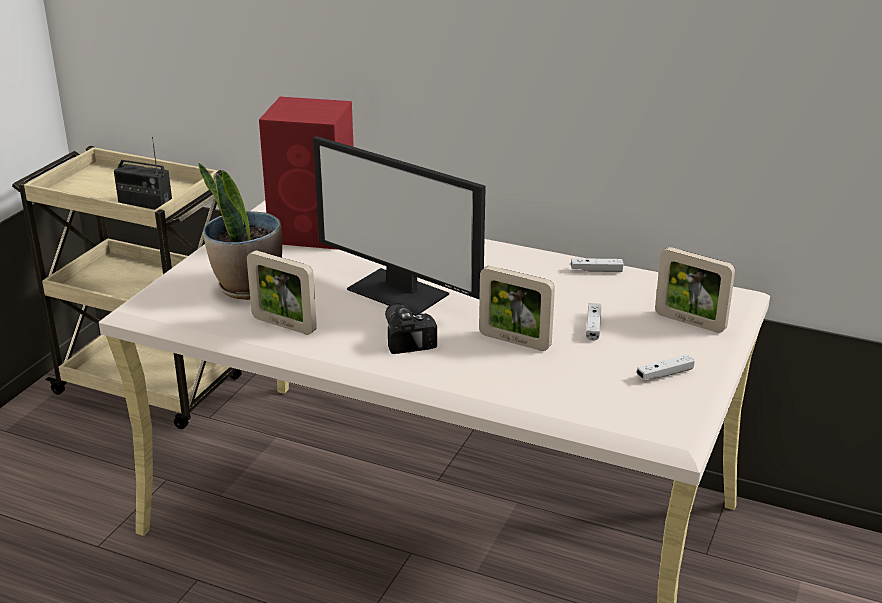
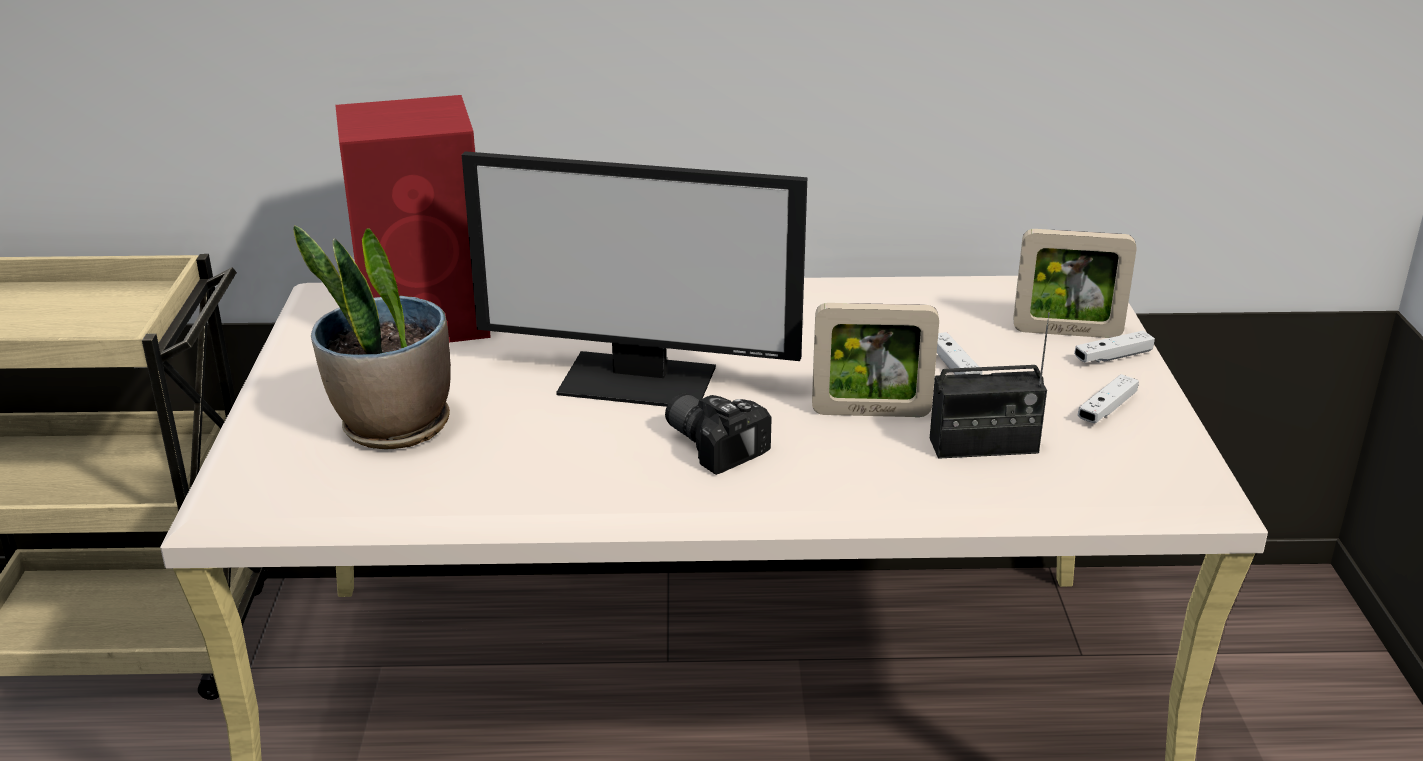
camera: 25 degrees left, 0 degrees up
(145, 204) = (95, 332): radio -> radio (983, 446)
(284, 325) = (505, 472): picture frame -> none
(596, 270) = (883, 290): white game controller -> white game controller (1113, 357)

